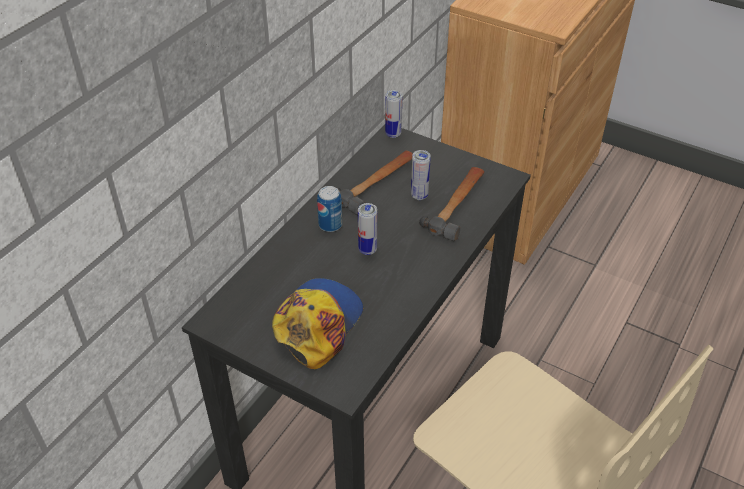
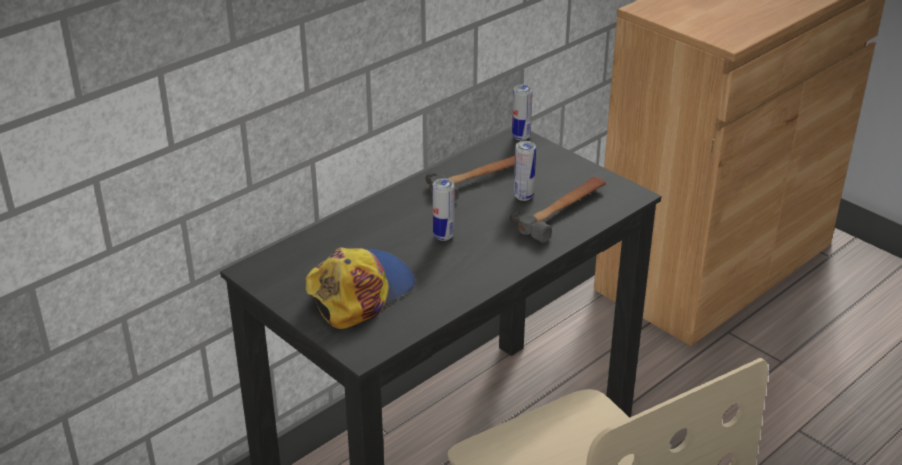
camera: 15 degrees right, 10 degrees down
(330, 225) = (413, 208): can -> none

